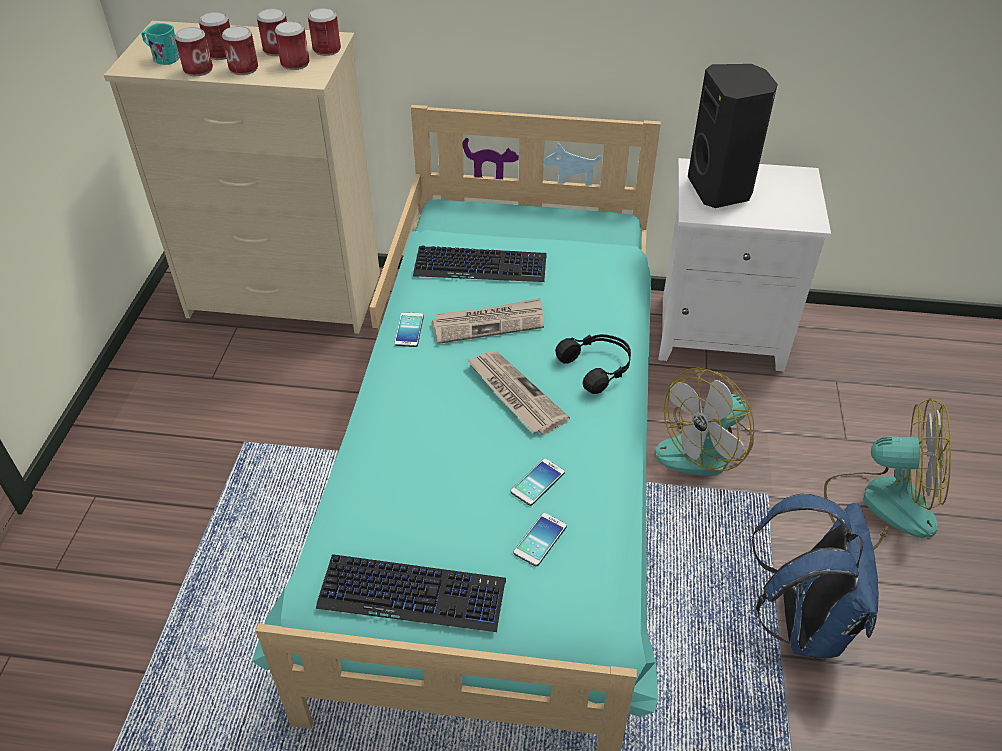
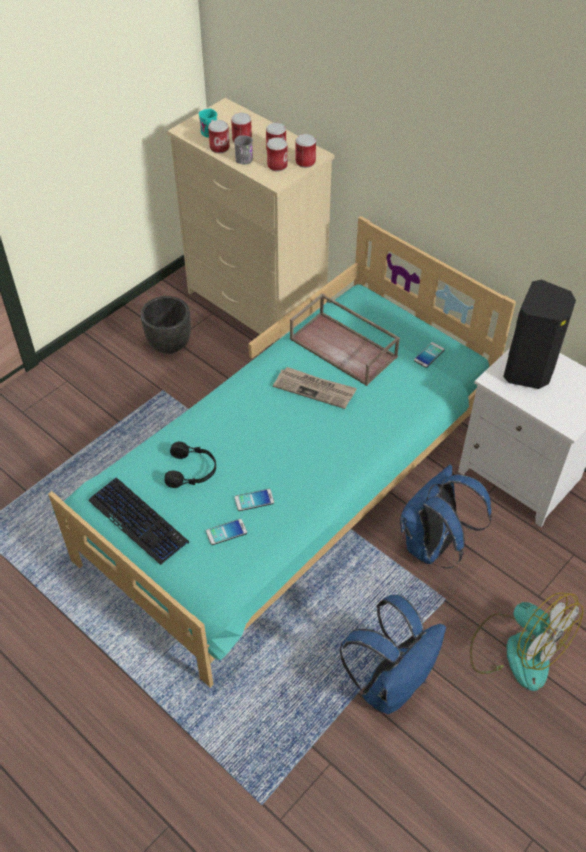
camera: 35 degrees right, 5 degrees up
(208, 386) = (169, 344): none -> black planter
(244, 68) = (245, 157): can -> grey mug
(409, 330) = (265, 369): phone -> phone (429, 355)
(480, 266) = (344, 348): keyboard -> brown tray
(514, 394) = (289, 441): newspaper -> none
(597, 367) = (354, 451): black headphones -> black headphones (192, 471)
(705, 448) = (433, 547): fan -> blue backpack

